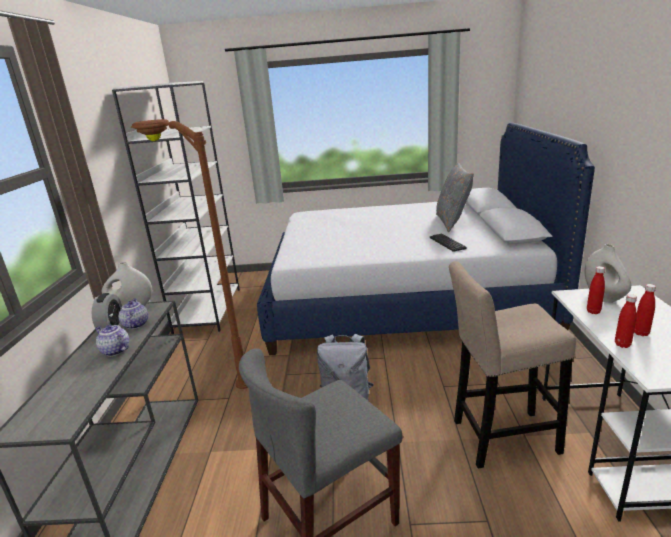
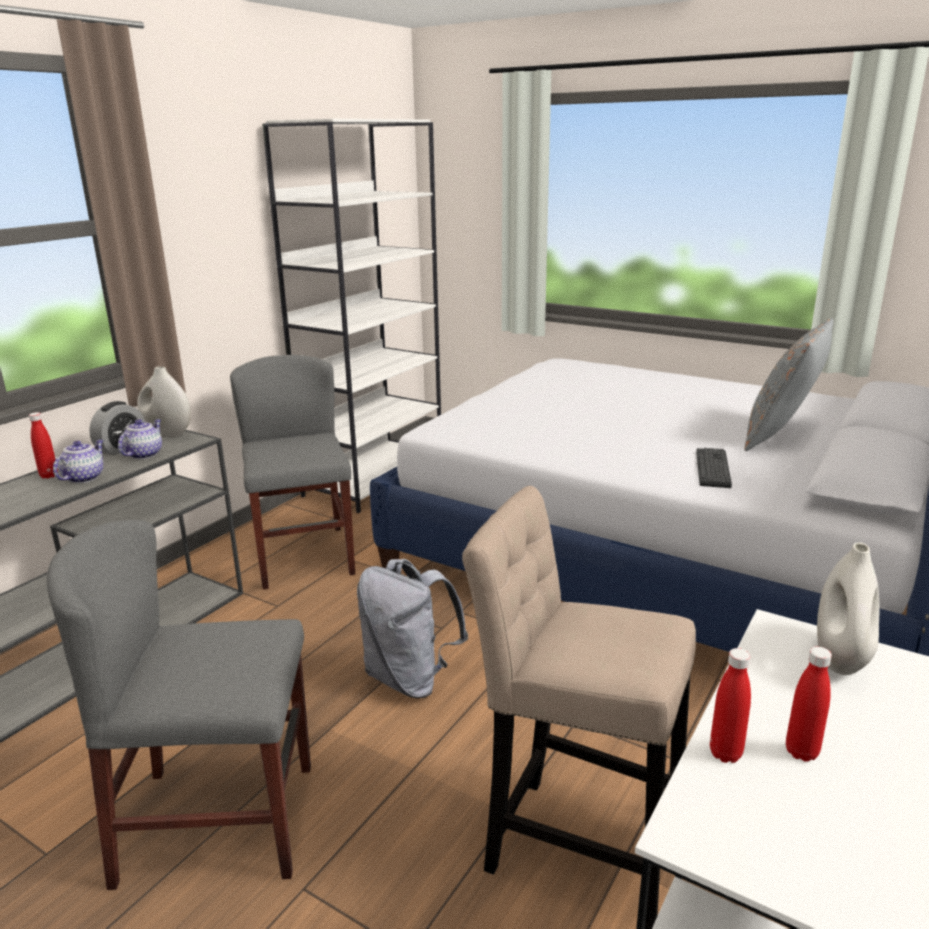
camera: 30 degrees right, 0 degrees up
(115, 350) = (84, 477): teapot -> teapot turned 45 degrees clockwise
(213, 366) = (303, 557): brown floor lamp -> grey chair
(593, 311) = (772, 675): red bottle -> red bottle (49, 475)

